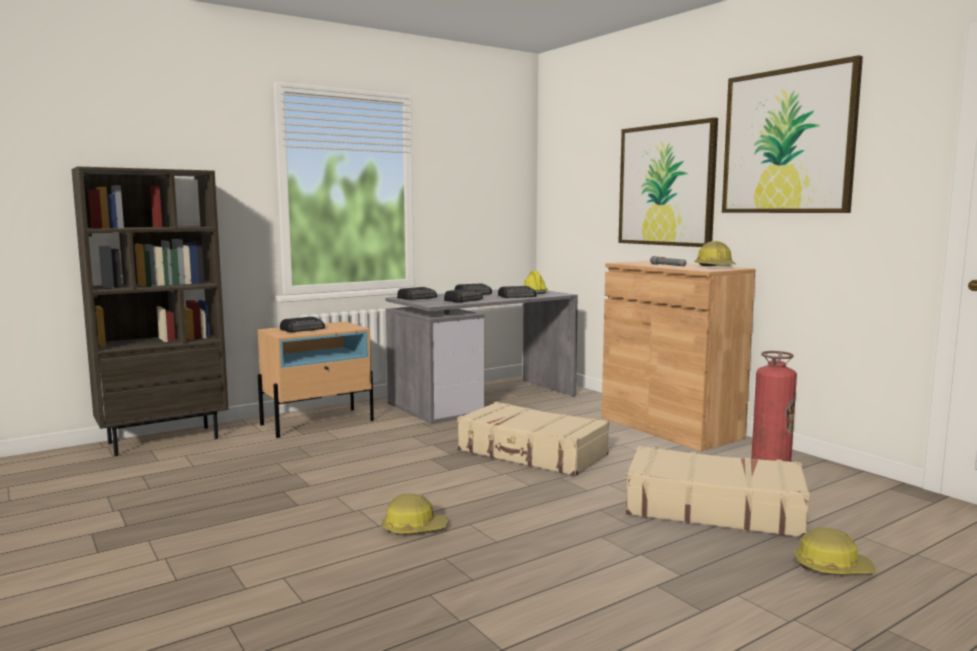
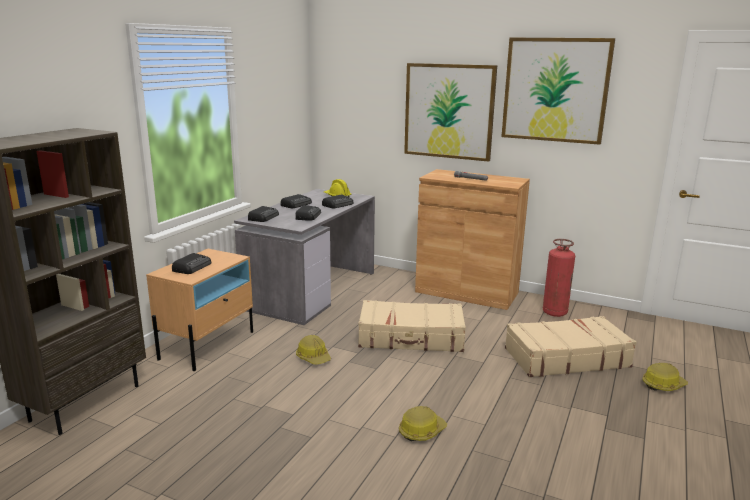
camera: 30 degrees left, 10 degrees up
(715, 267) = (505, 179): hard hat -> hard hat (313, 357)

